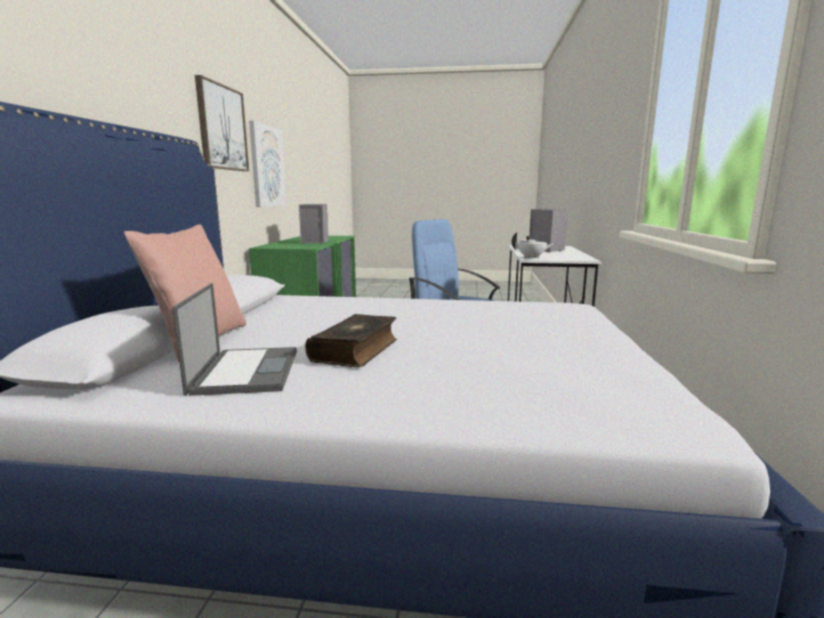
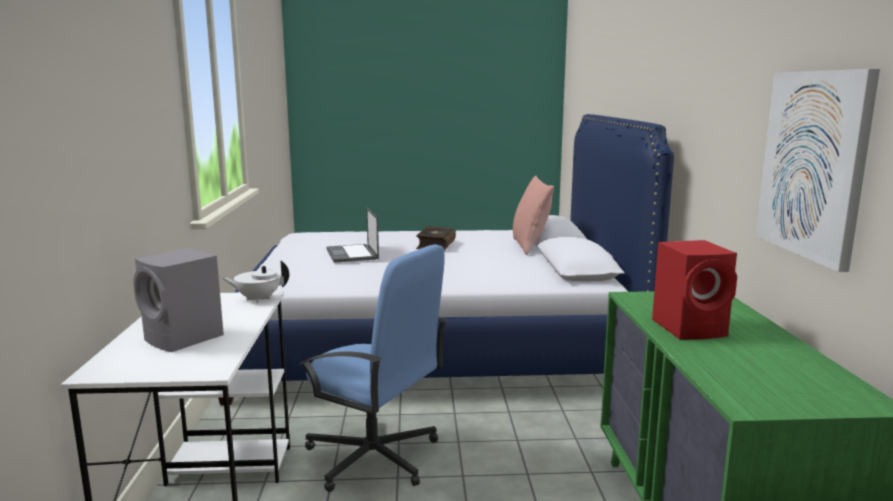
camera: 170 degrees right, 0 degrees up
(221, 128) = (729, 99): picture -> none
(246, 370) = (478, 238): laptop -> laptop (352, 254)
(314, 242) = (691, 328): grey speaker -> red speaker

